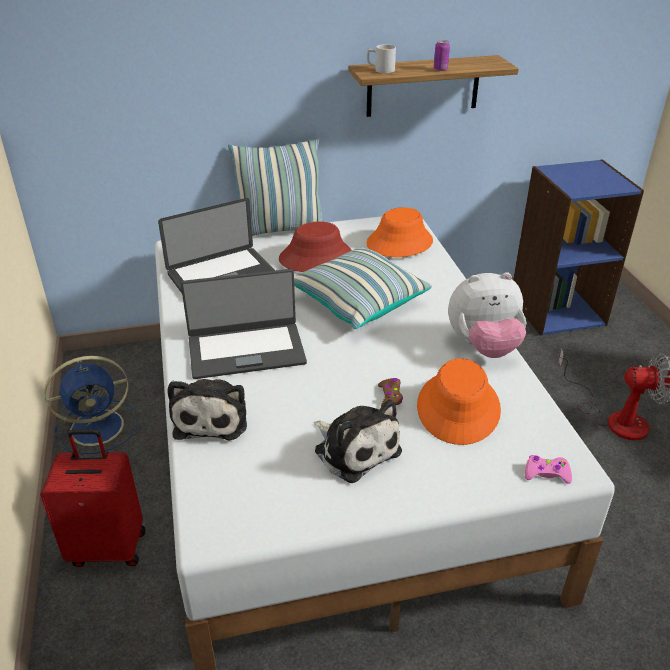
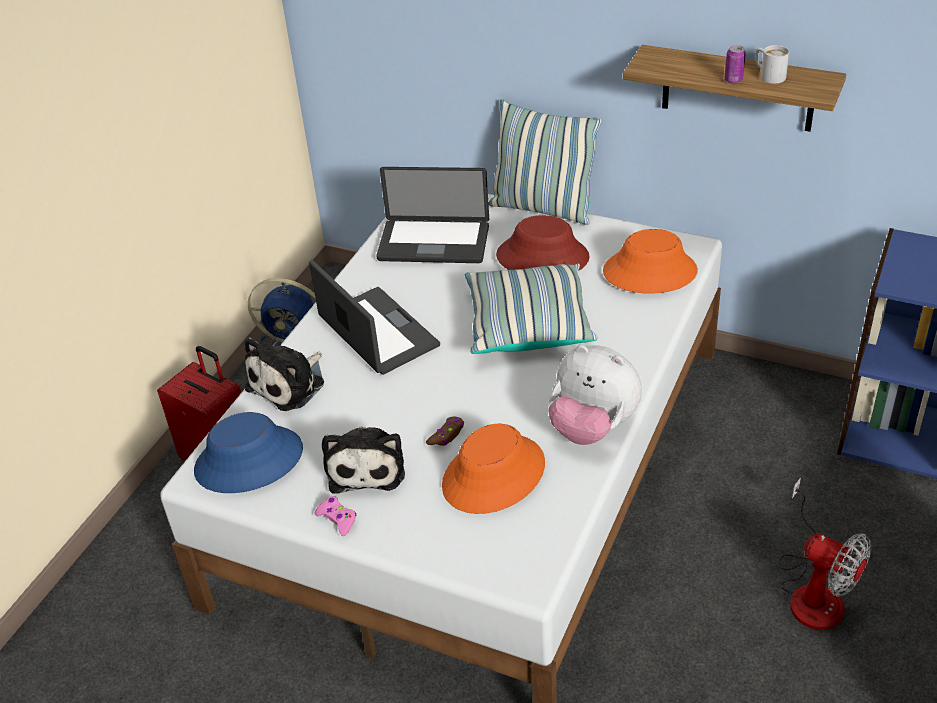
camera: 40 degrees right, 5 degrees up
(244, 495) = (249, 460): none -> blue hat
(246, 350) = (377, 332): laptop -> laptop turned 150 degrees counterclockwise
(380, 70) = (663, 62): white mug -> white mug (768, 75)
(546, 473) = (497, 572): pink game controller -> pink game controller (337, 519)

